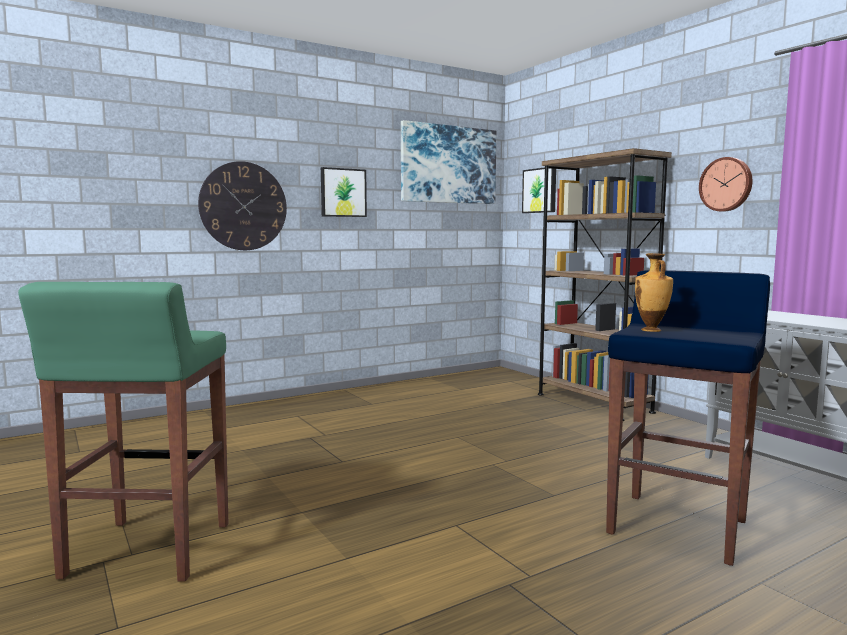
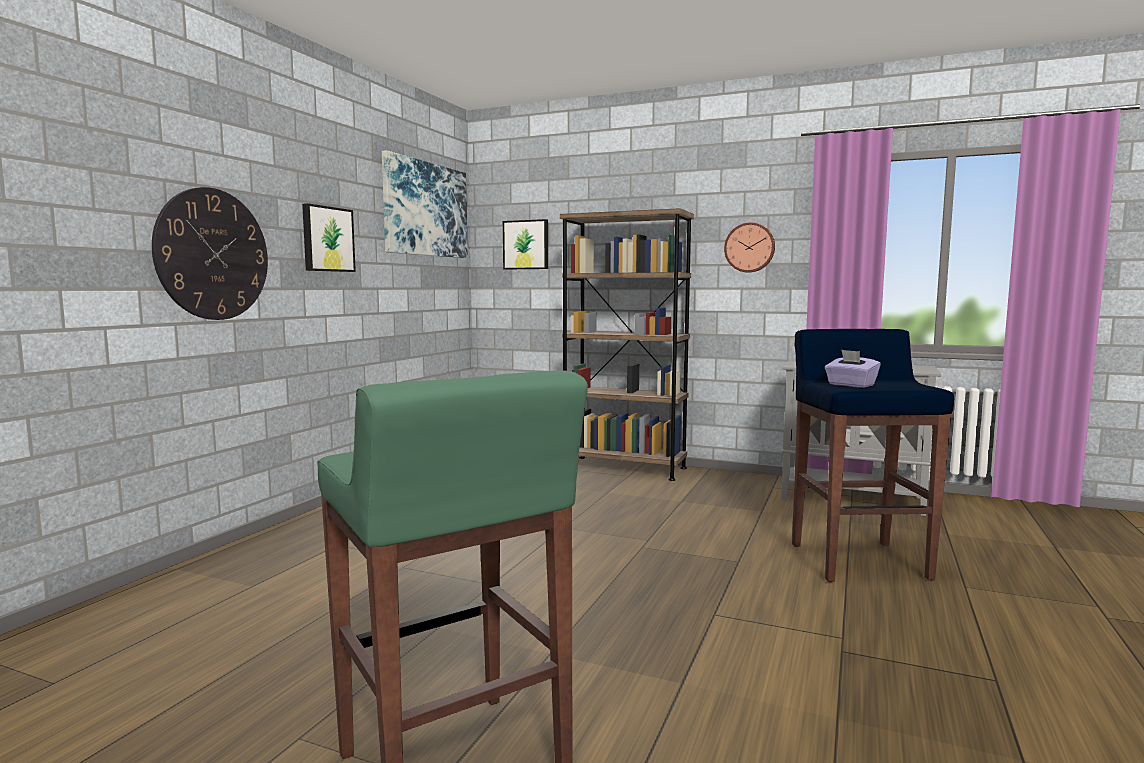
camera: 35 degrees left, 0 degrees up
(651, 330) = (850, 385): vase -> purple tissue box

